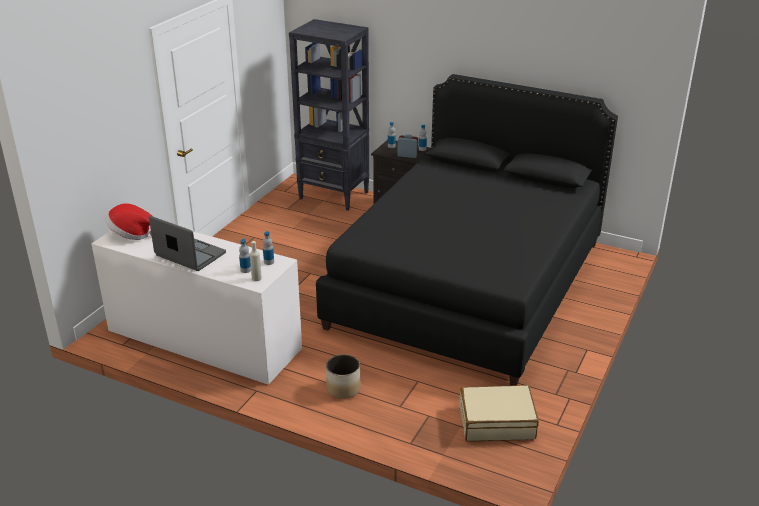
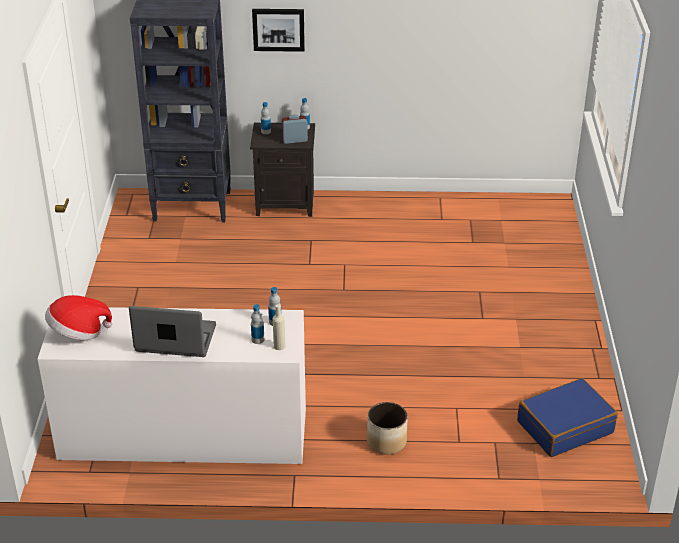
camera: 25 degrees left, 5 degrees up
(410, 65) = (278, 29): none -> picture
(468, 284) = (427, 278): black bed -> none
(496, 422) = (565, 427): beige suitcase -> blue suitcase

